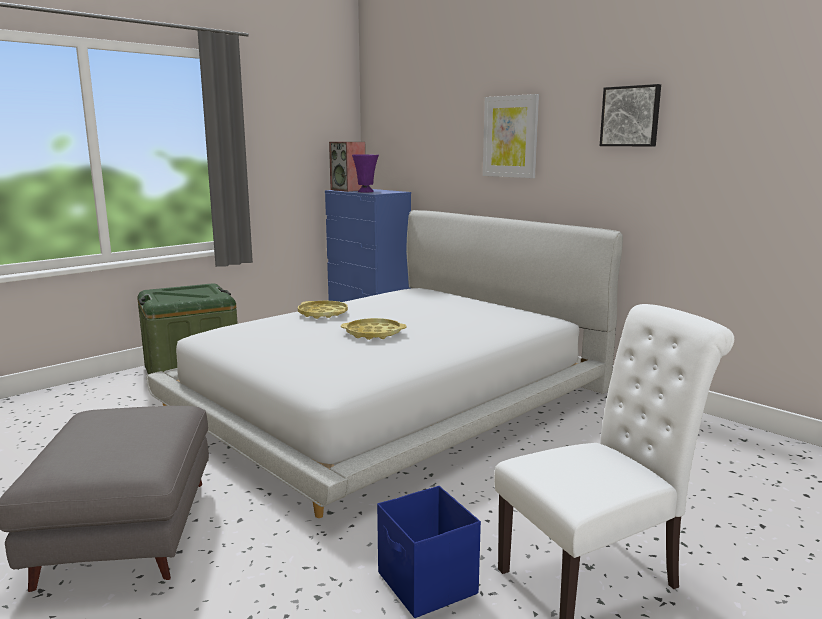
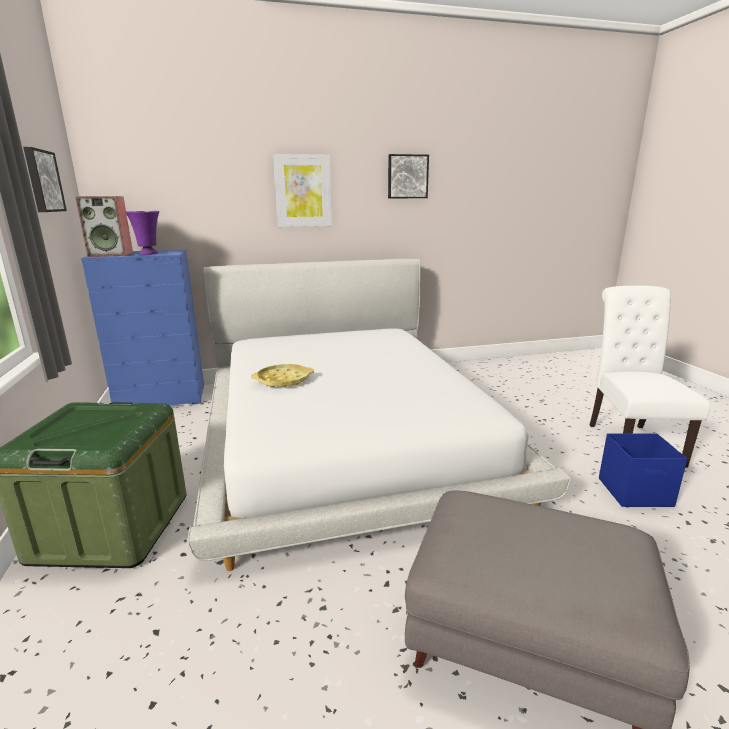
camera: 60 degrees left, 5 degrees up
(295, 131) = (42, 181): none -> picture
(373, 333) = (375, 374): yellow tray -> none

